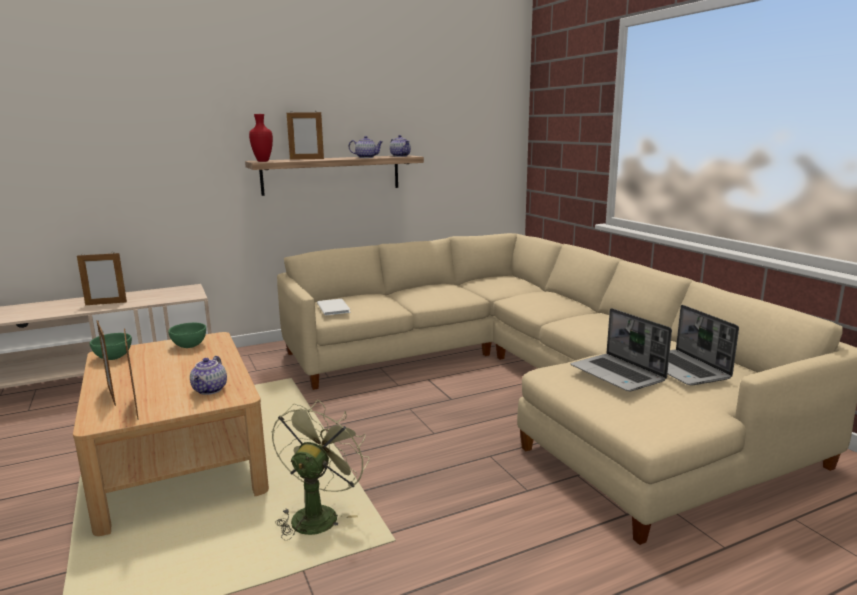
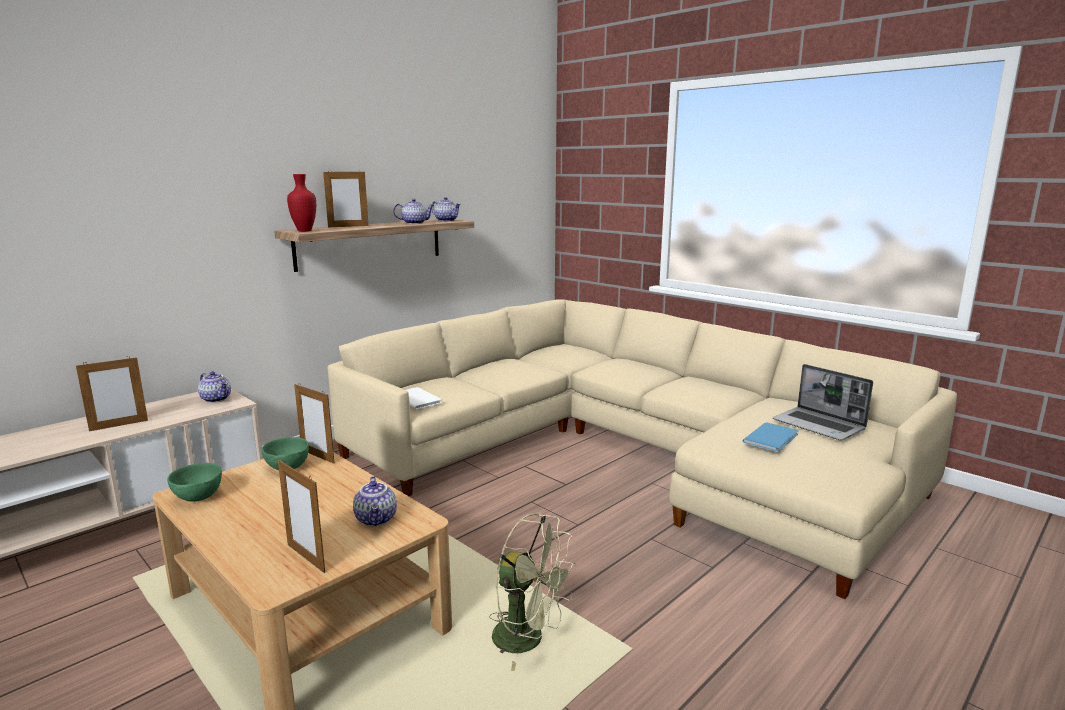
camera: 20 degrees left, 0 degrees up
(111, 395) = (252, 547): picture frame -> picture frame (317, 456)
(184, 292) = (217, 399): none -> teapot
(318, 514) = (529, 639): green fan -> green fan turned 120 degrees clockwise
(618, 374) = (773, 438): laptop -> blue book

